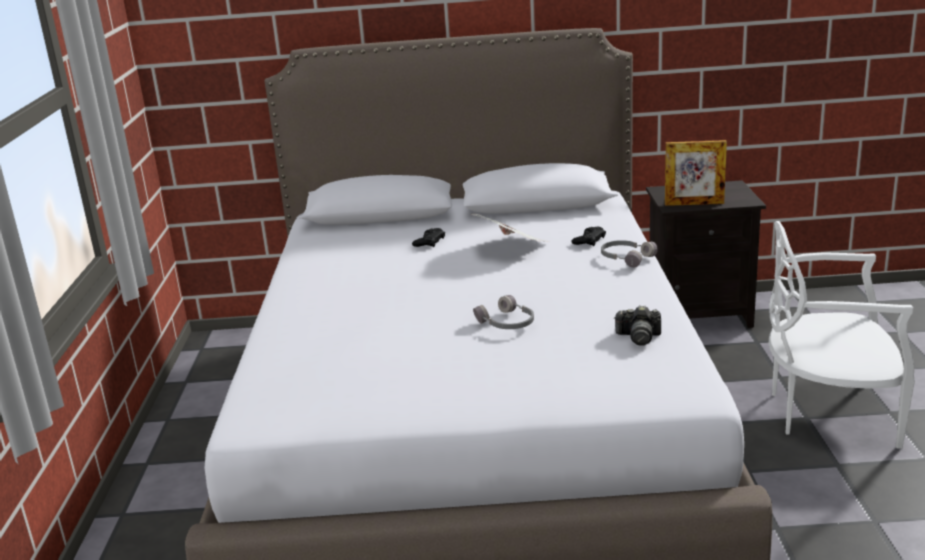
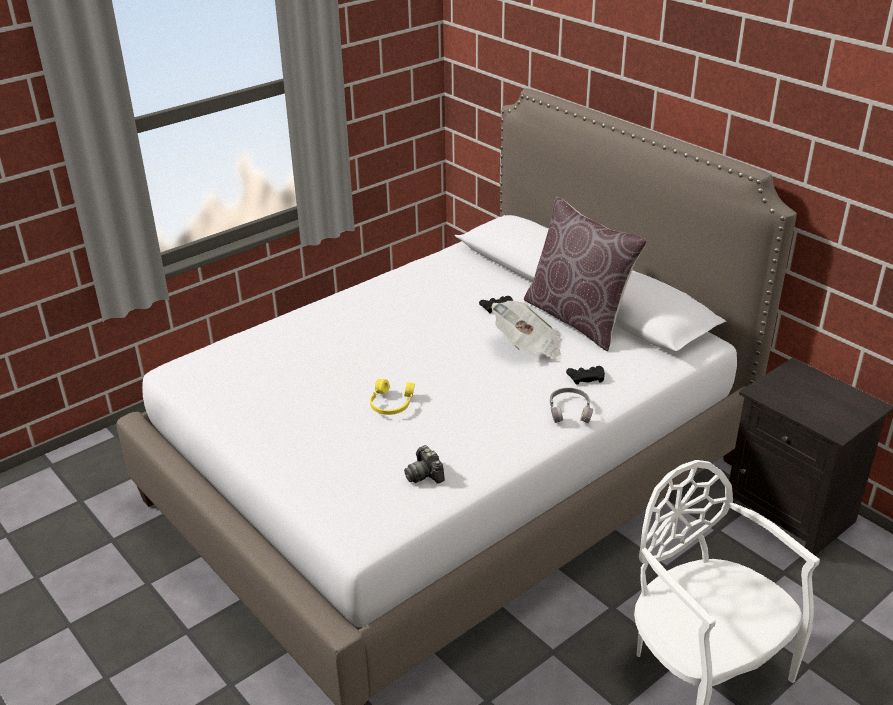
camera: 50 degrees right, 10 degrees up
(501, 220) = (578, 319): none -> brown pillow
(506, 323) = (391, 404): grey headphones -> yellow headphones
(694, 204) = (785, 401): picture frame -> none

